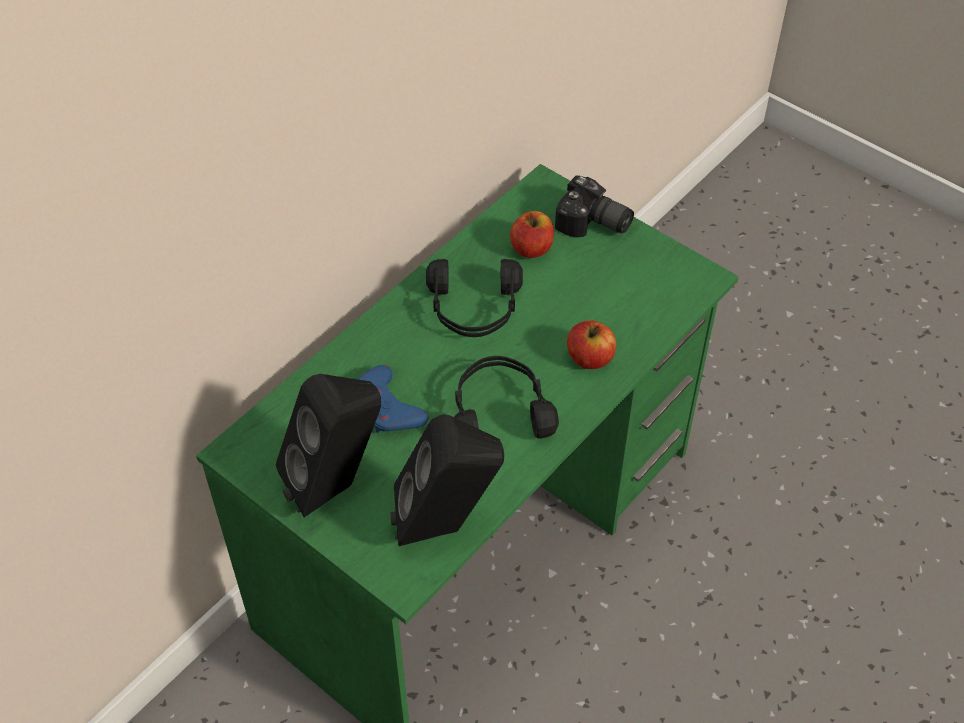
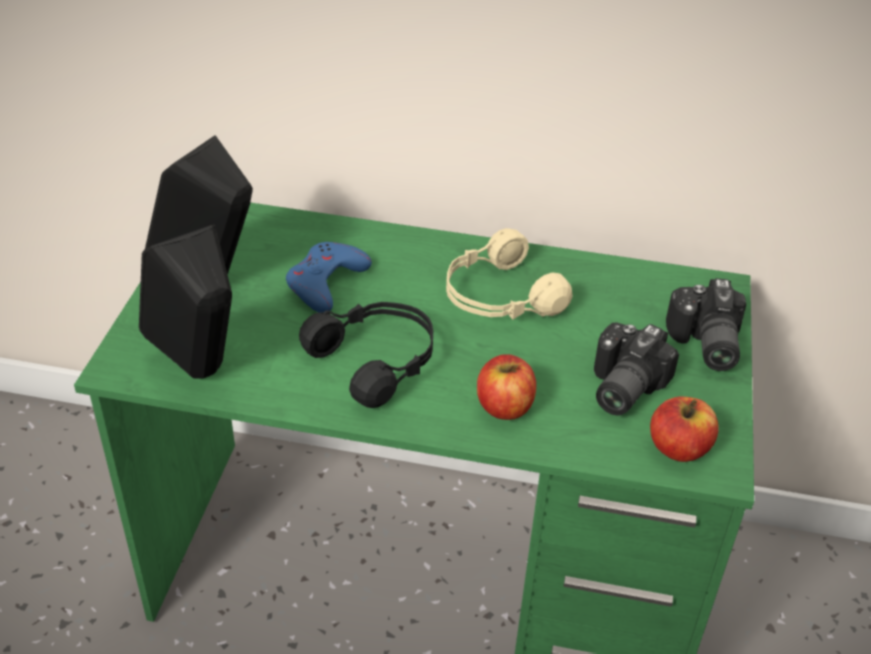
camera: 60 degrees right, 10 degrees down
(474, 309) = (498, 297): black headphones -> beige headphones
(531, 248) = (621, 309): apple -> apple (679, 448)
(607, 288) = (620, 386): none -> camera

